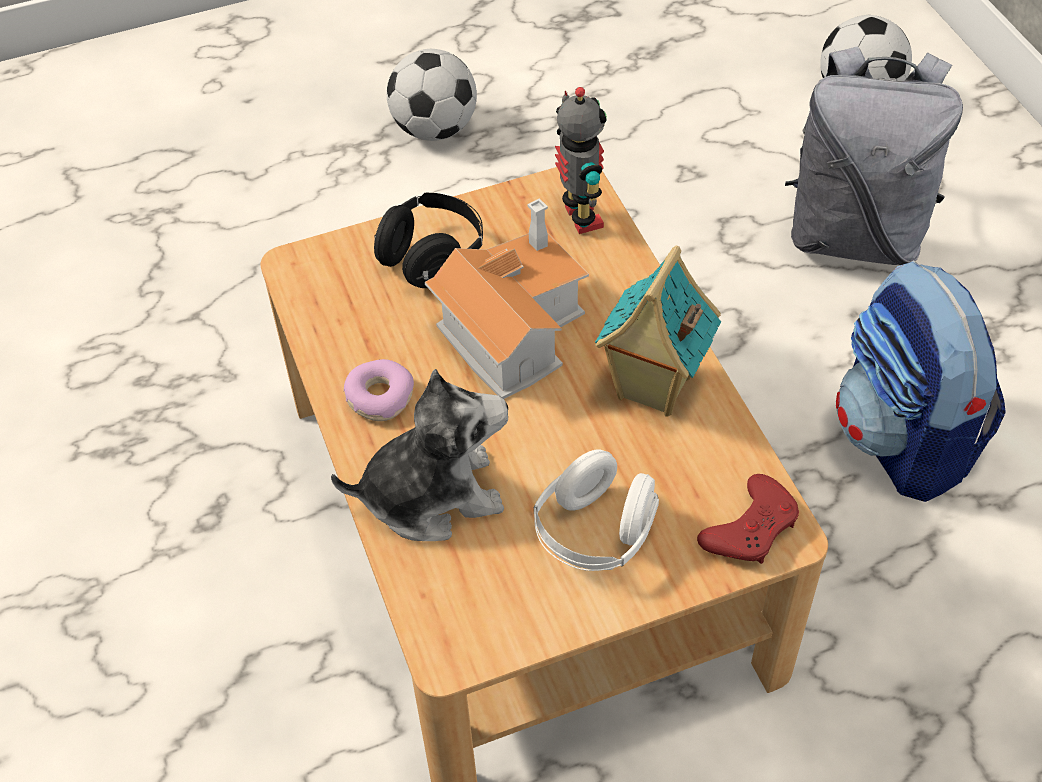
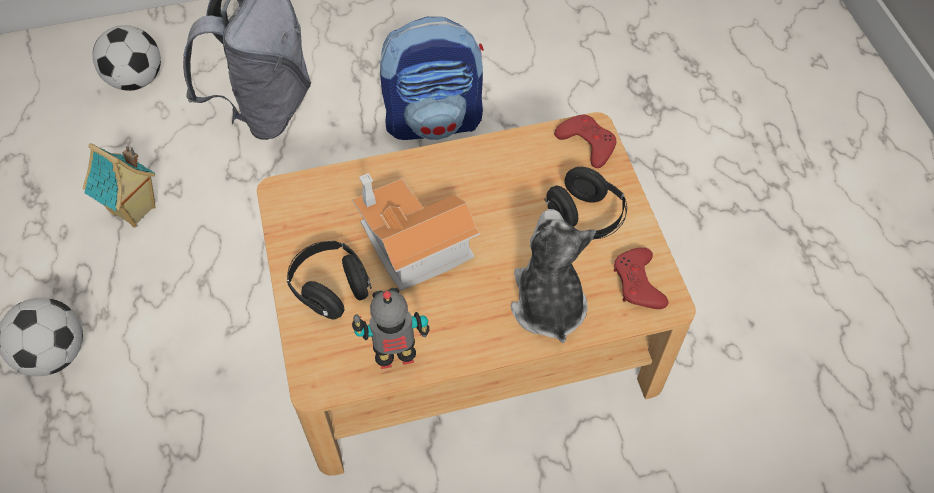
camera: 85 degrees left, 5 degrees up
(379, 397) = (460, 330): donut -> none
(481, 611) = (638, 283): none -> red game controller
(580, 218) = (316, 194): toy robot -> toy robot (396, 359)
(595, 533) = (585, 218): white headphones -> black headphones
(651, 389) = (478, 175): toy house -> toy house (135, 211)

